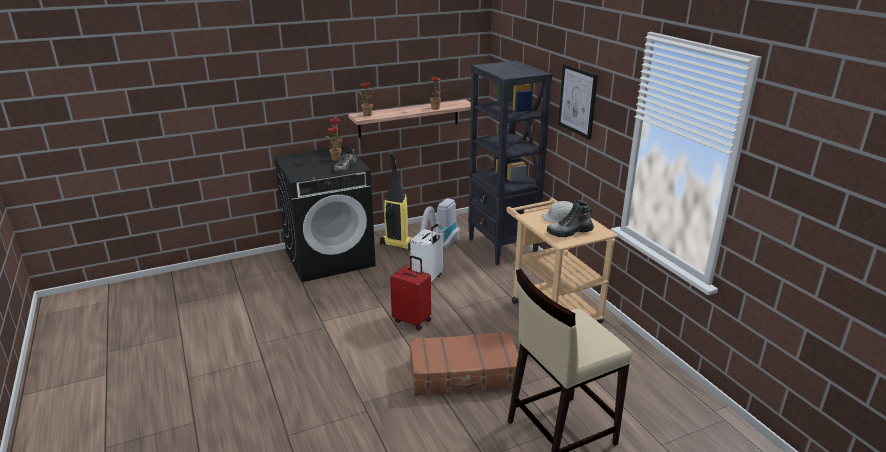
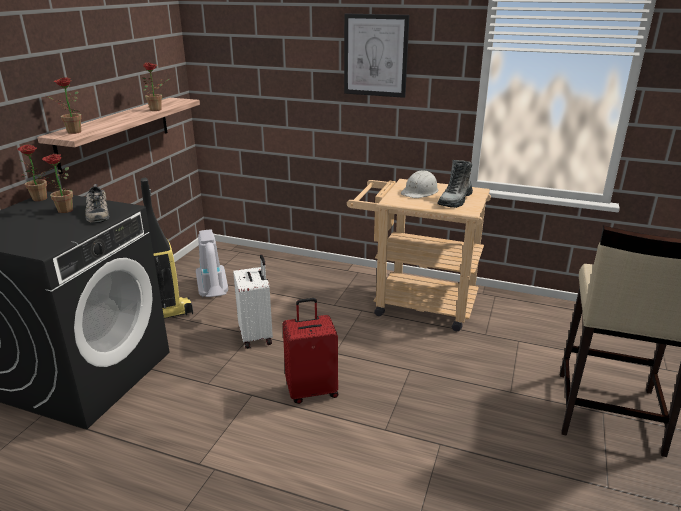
camera: 45 degrees left, 0 degrees up
(464, 374) = (453, 414): brown suitcase -> none
(502, 247) = (283, 268): black bookcase -> none

